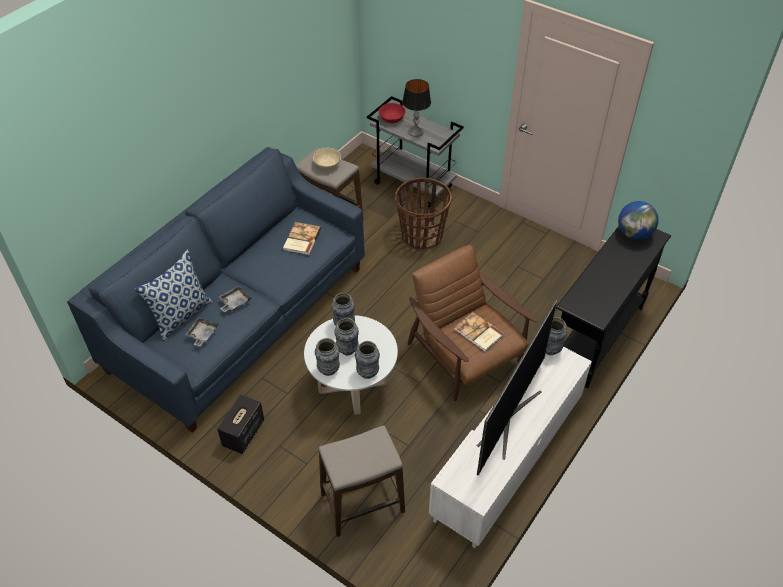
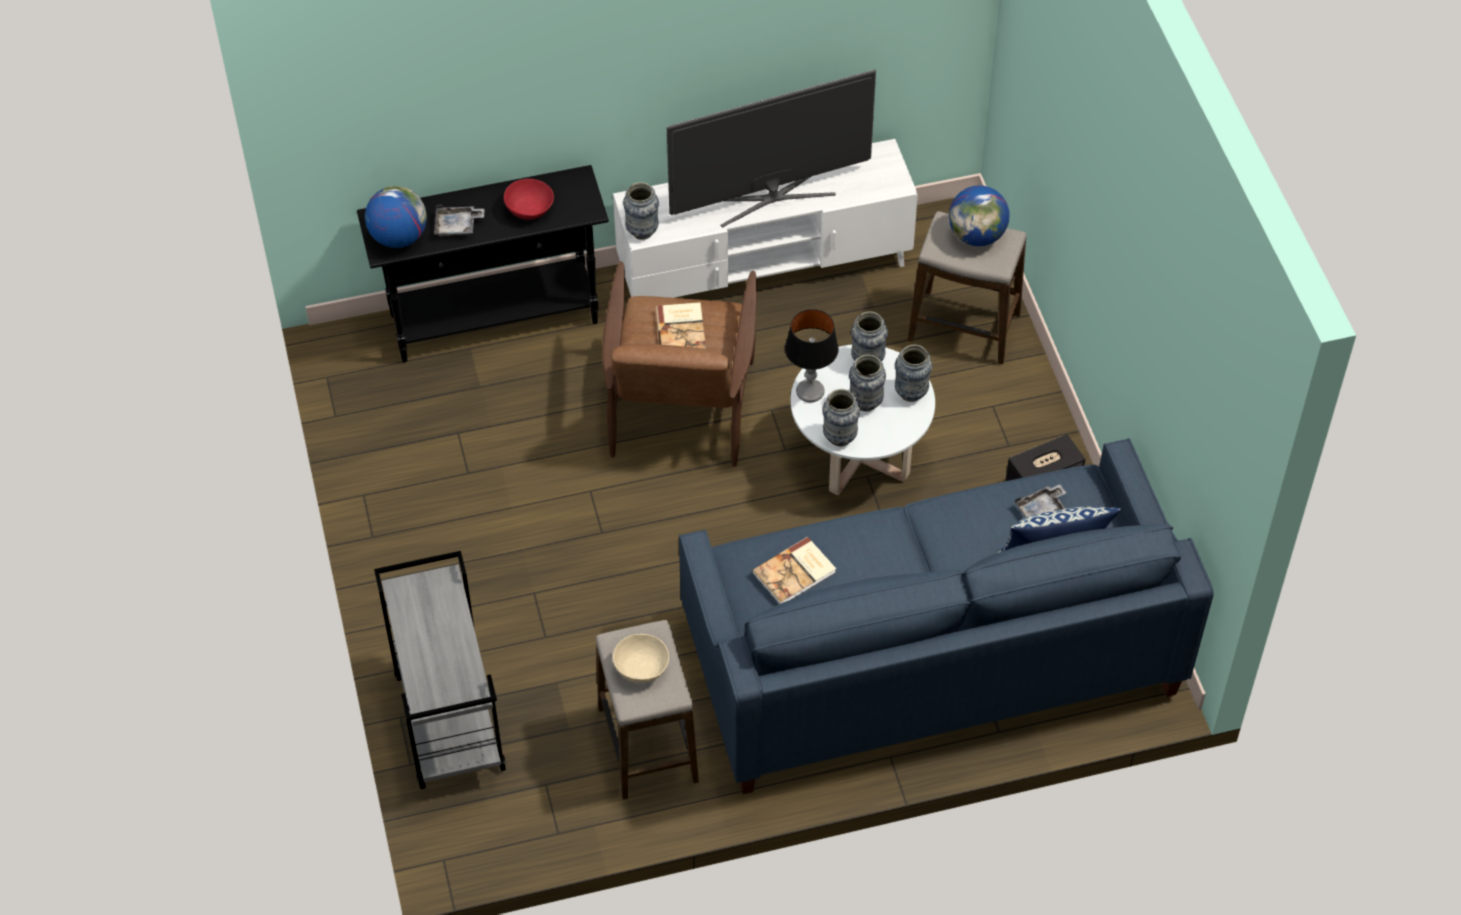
camera: 140 degrees left, 5 degrees up
(234, 302) = (967, 532): grey tray -> grey tray (457, 226)
(362, 462) = (977, 236): none -> globe
(392, 119) = (450, 684): red bowl -> red bowl (529, 209)
(416, 132) = (444, 629): table lamp -> table lamp (809, 391)
(421, 236) = (543, 615): basket -> none

